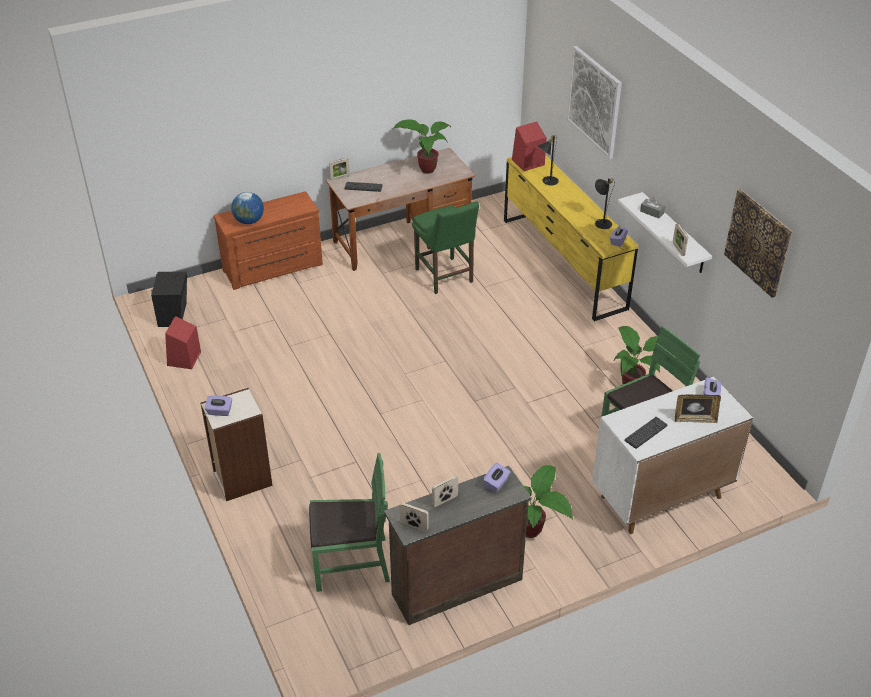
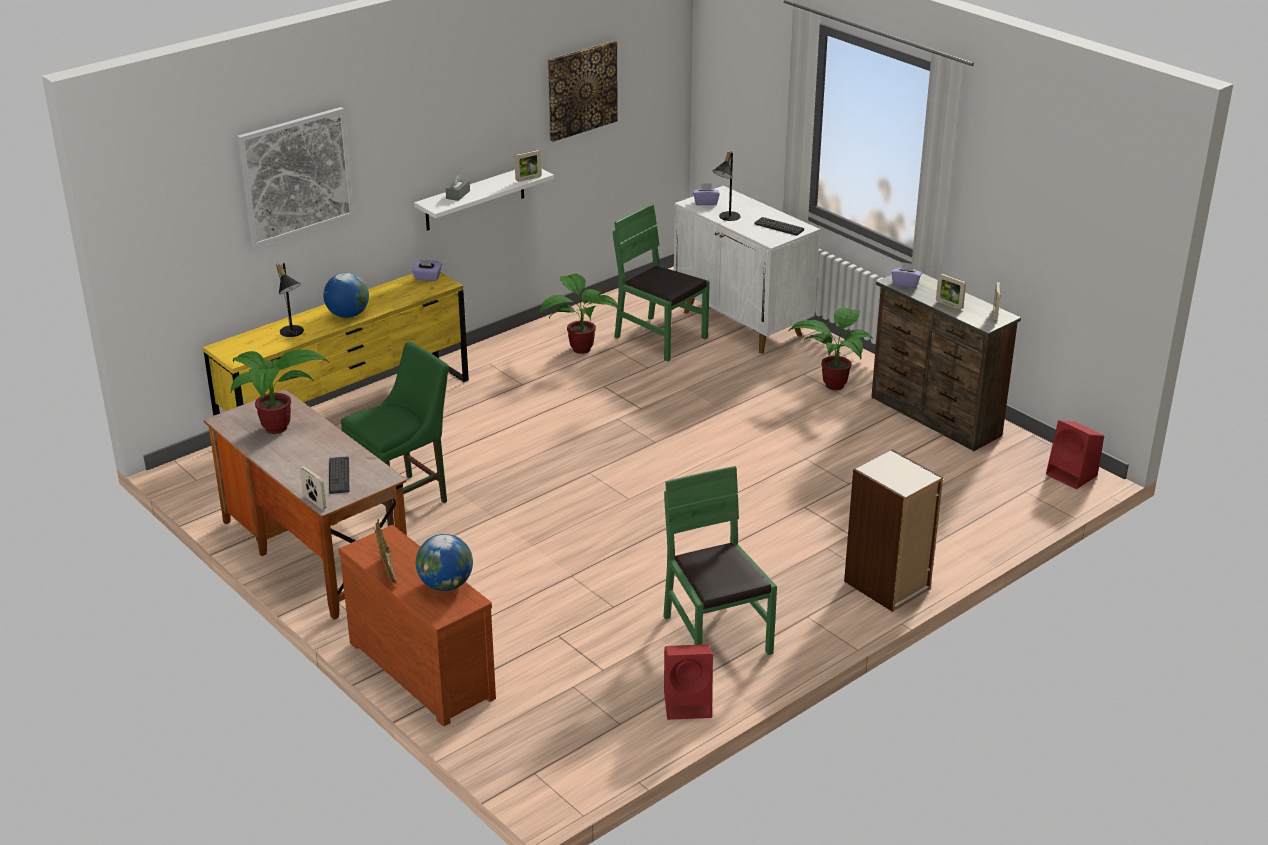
camera: 105 degrees left, 10 degrees down
(174, 314) = (584, 748): black speaker -> none
(219, 411) = (909, 479): purple tissue box -> none
(351, 562) = (953, 482): green chair -> green chair (715, 635)
(527, 163) = (244, 352): red speaker -> red speaker (1073, 475)
(567, 203) = (348, 315): none -> globe
(601, 222) = (387, 290): black table lamp -> black table lamp (726, 217)
(695, 419) = (744, 208): picture frame -> picture frame (387, 570)

